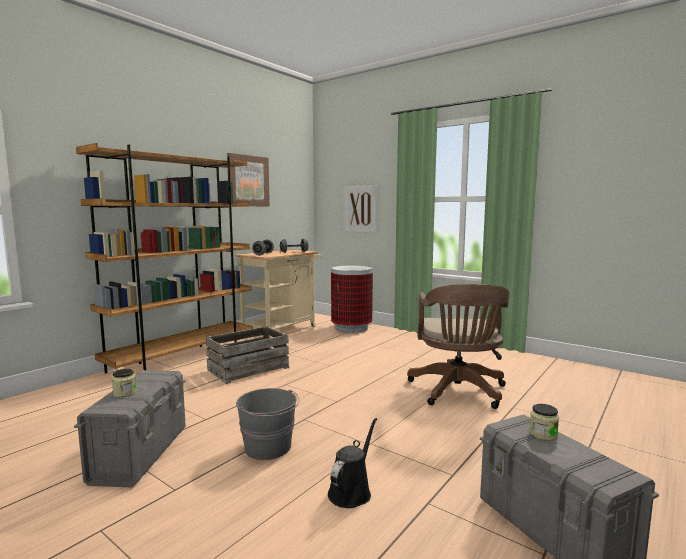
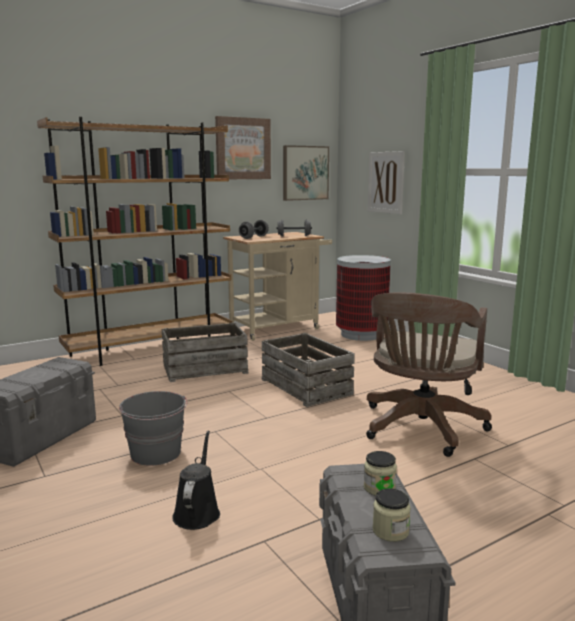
camera: 20 degrees right, 5 degrees up
(124, 393) = (22, 377): jar -> jar (390, 531)
(292, 202) = (305, 173): none -> picture
(346, 372) = (306, 386): none -> crate
(351, 491) = (197, 512): black watering can -> black watering can turned 45 degrees counterclockwise

